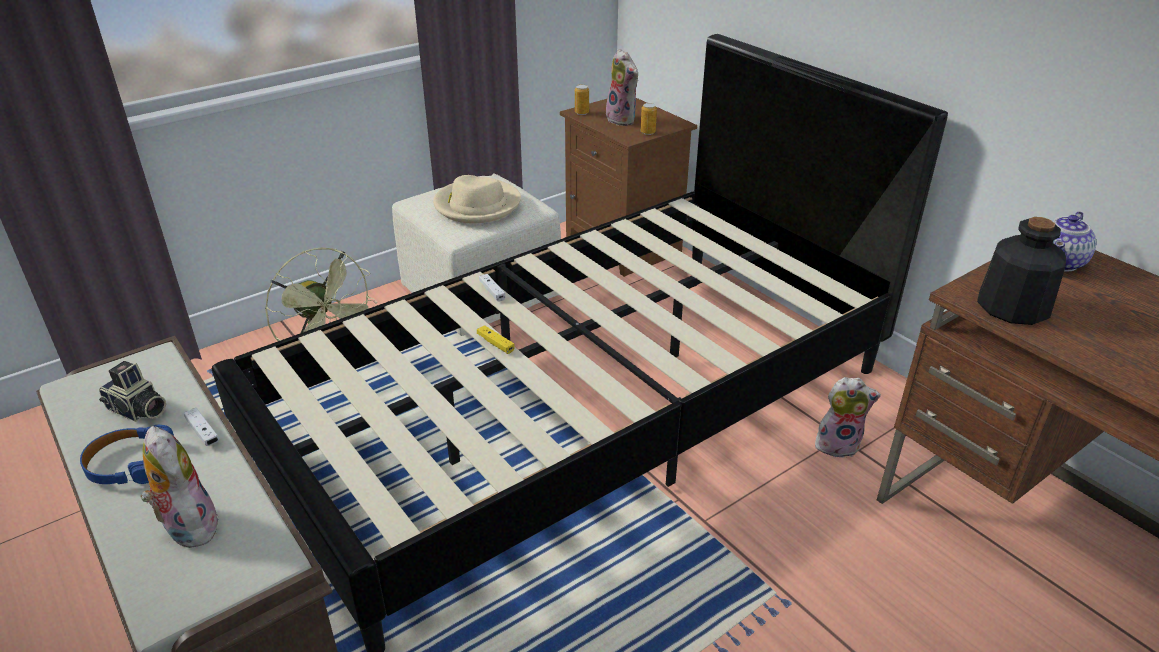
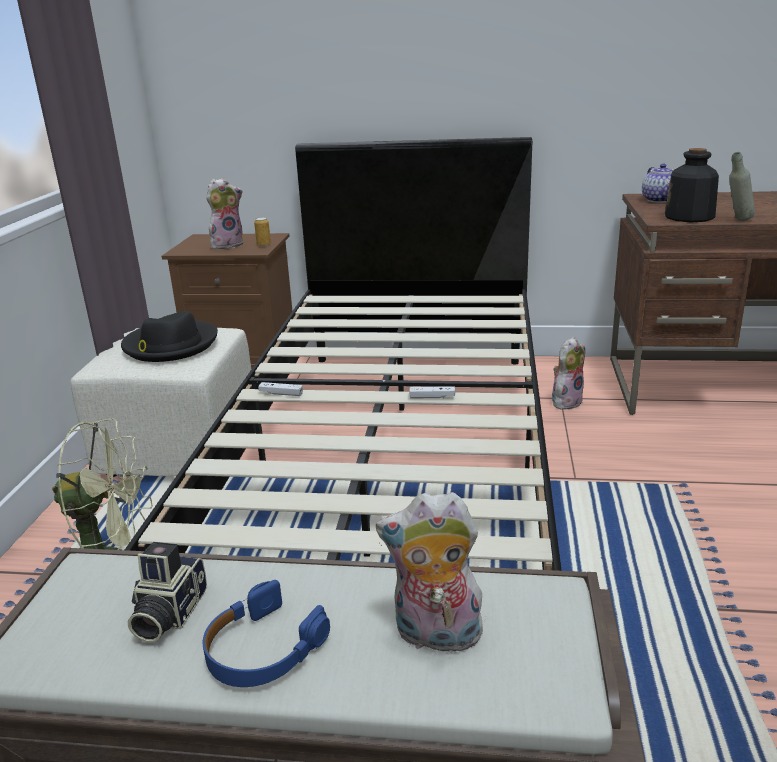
camera: 45 degrees left, 10 degrees down
(137, 411) = (167, 614): camera -> camera turned 120 degrees clockwise
(203, 432) = (284, 578): white game controller -> white game controller (432, 397)
(477, 205) = (170, 345): beige hat -> black hat
(495, 344) = (353, 417): yellow game controller -> none
(581, 113) = (183, 251): can -> none
(623, 120) = (228, 245): plush toy -> plush toy turned 45 degrees counterclockwise
(1054, 343) = (737, 221): none -> grey bottle

